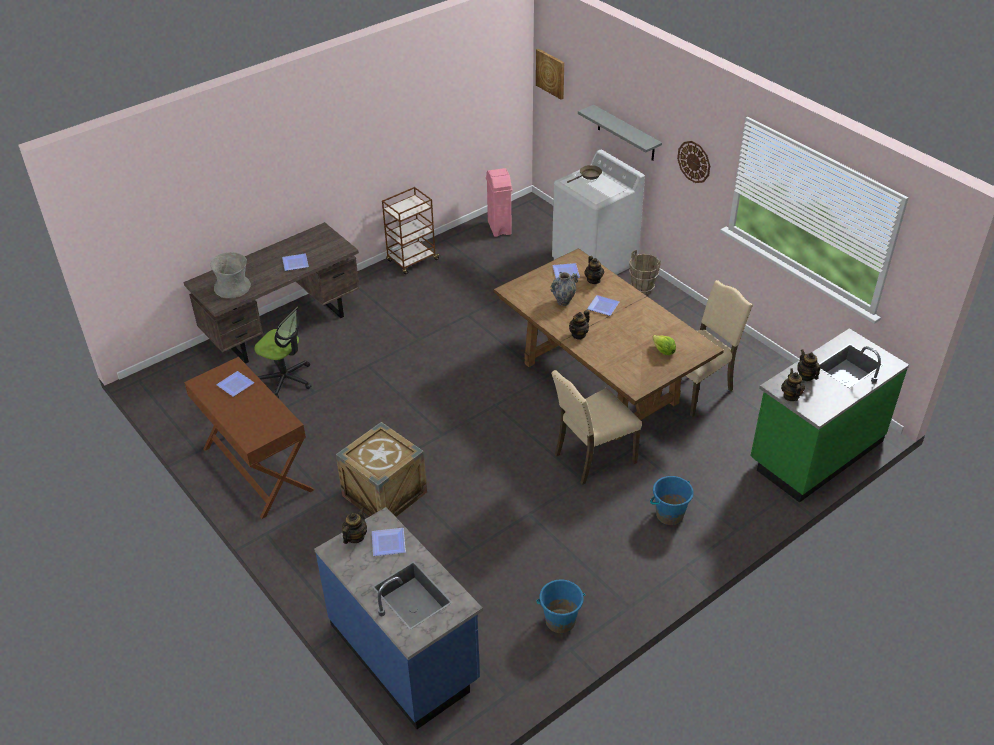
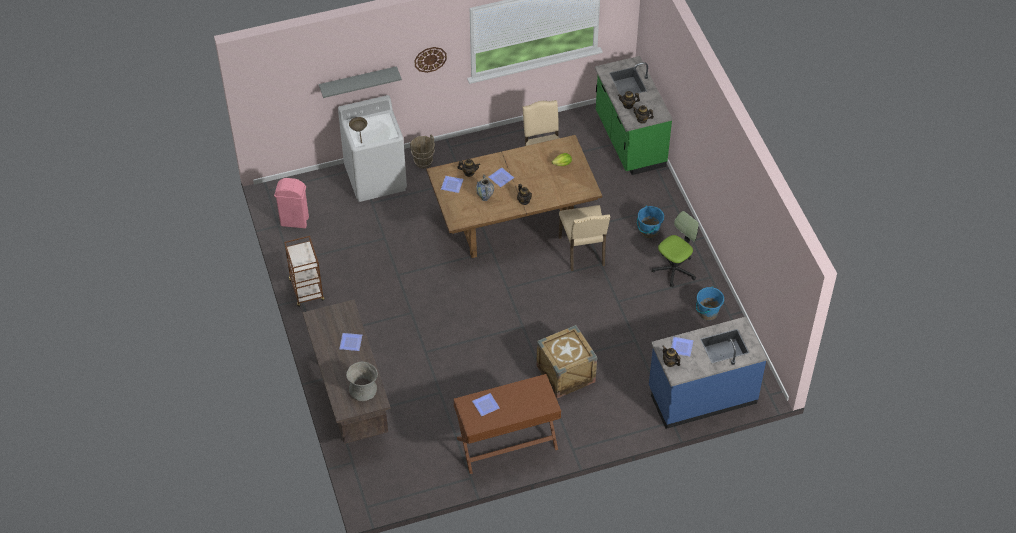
camera: 70 degrees left, 10 degrees up
(286, 380) = (416, 407): office chair -> office chair (674, 269)
(551, 73) = (264, 91): picture -> none

